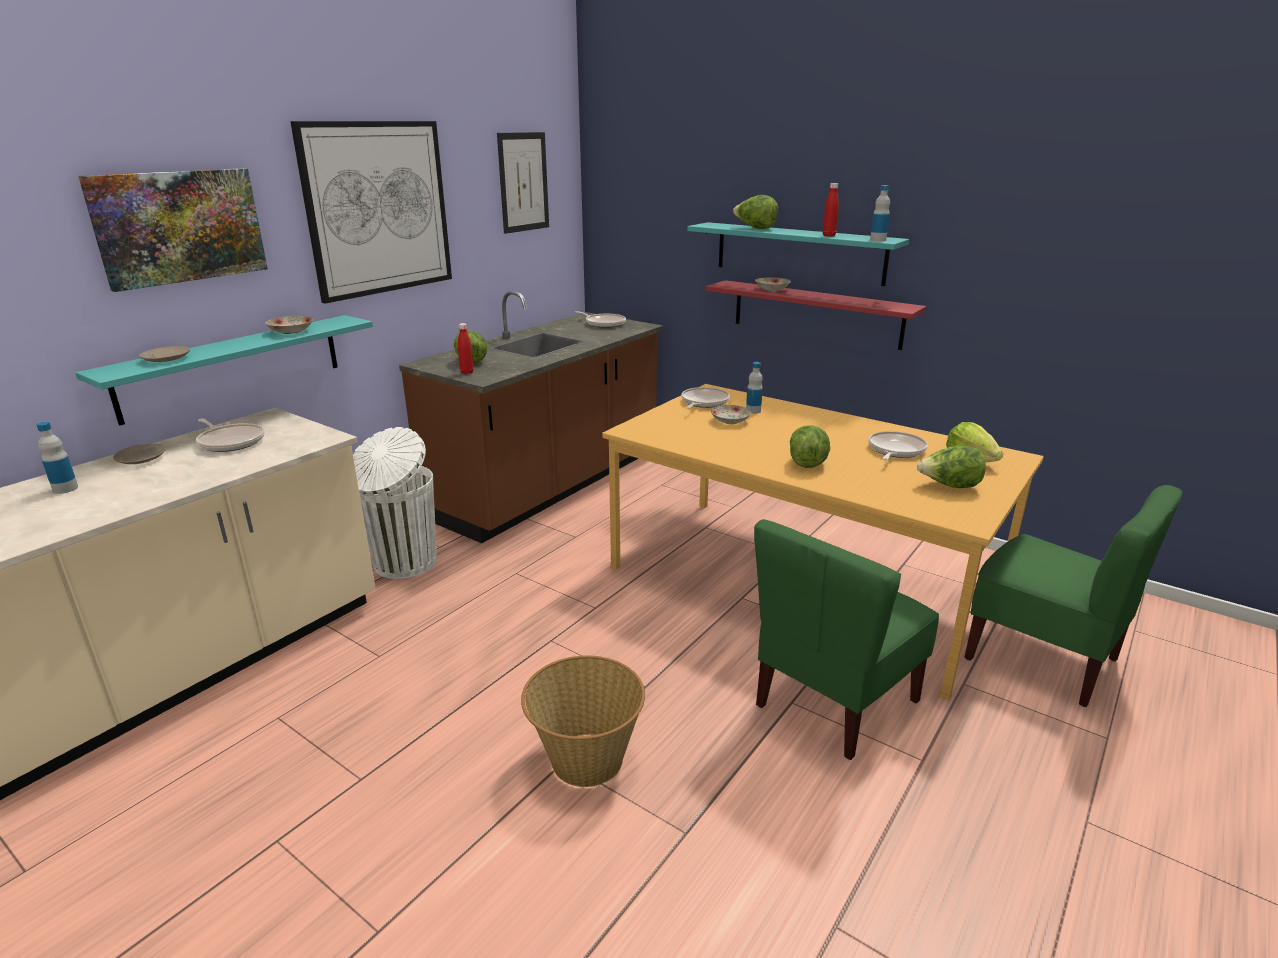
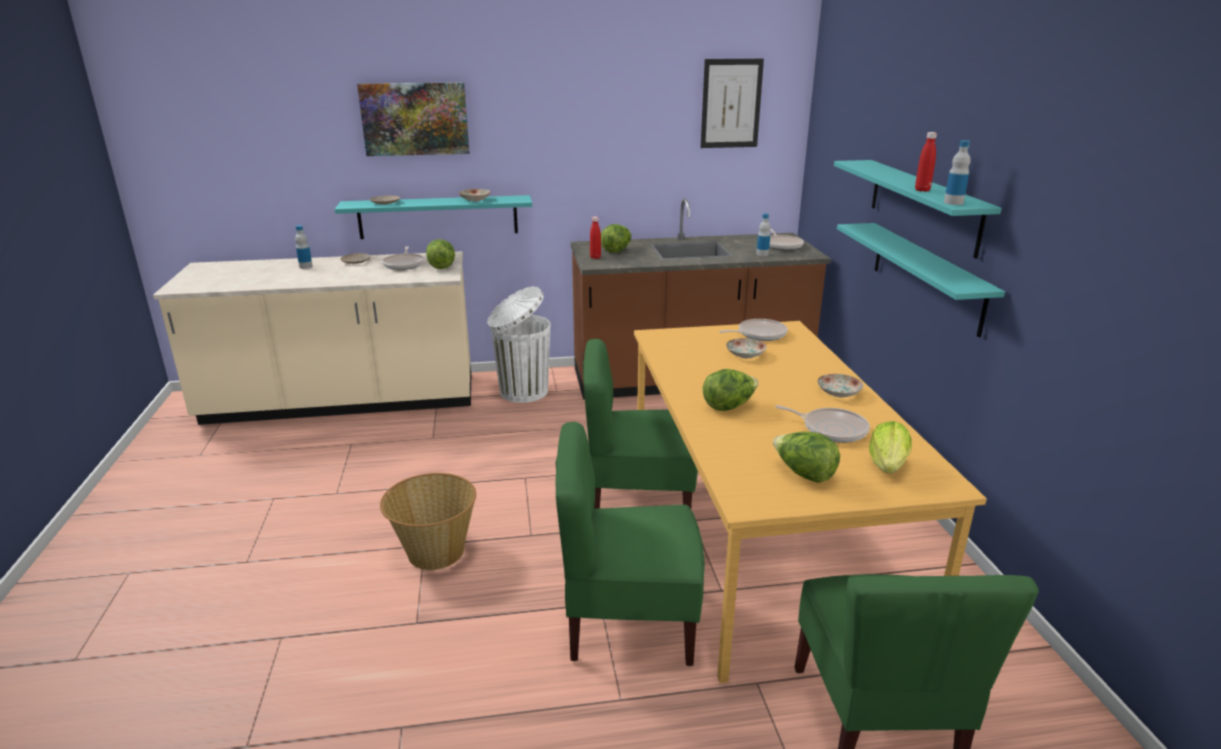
camera: 45 degrees right, 0 degrees up
(378, 209) = (571, 117): picture -> none
(682, 606) = (639, 502): none -> green chair
(753, 411) = (785, 354): bottle -> bottle (762, 254)
(755, 228) = (884, 172): lettuce -> lettuce (441, 266)
(771, 289) = (887, 240): plate -> plate (838, 392)
(816, 314) = (926, 276): red shelf -> turquoise shelf
(895, 450) = (831, 429): frying pan -> frying pan turned 45 degrees clockwise

